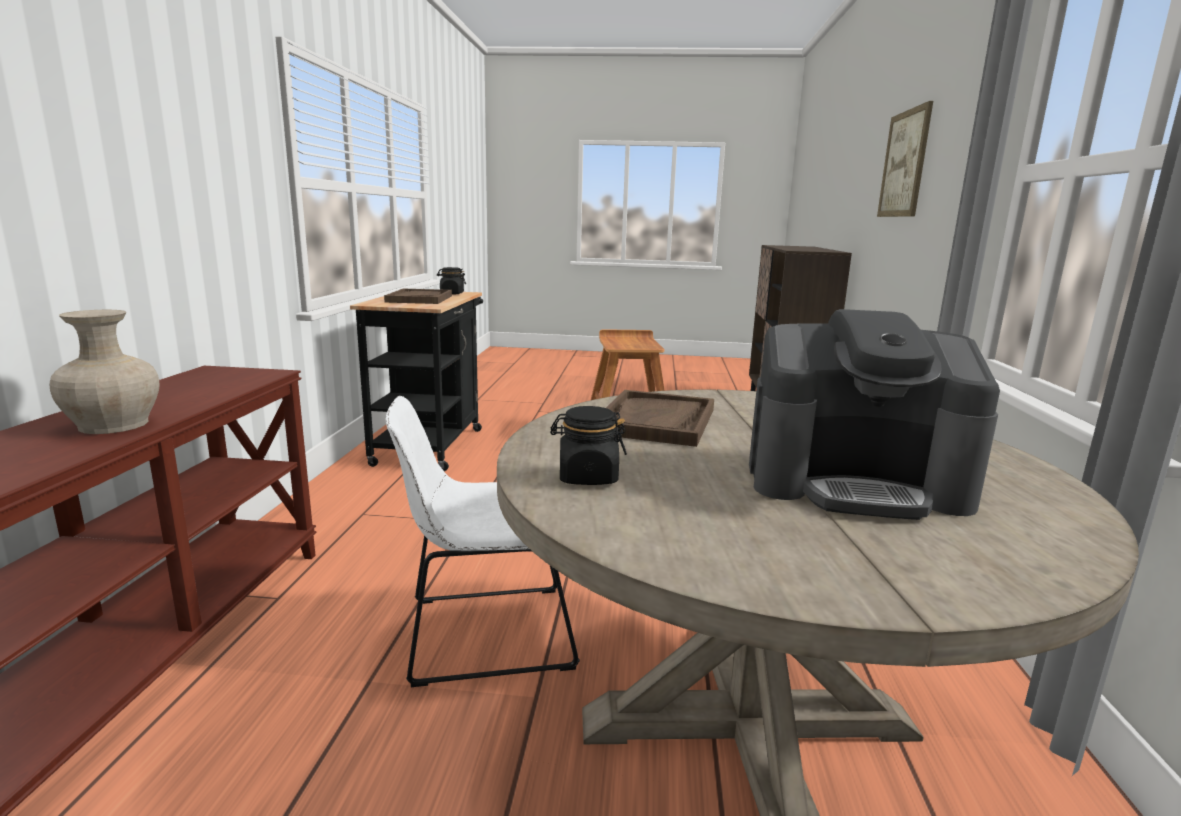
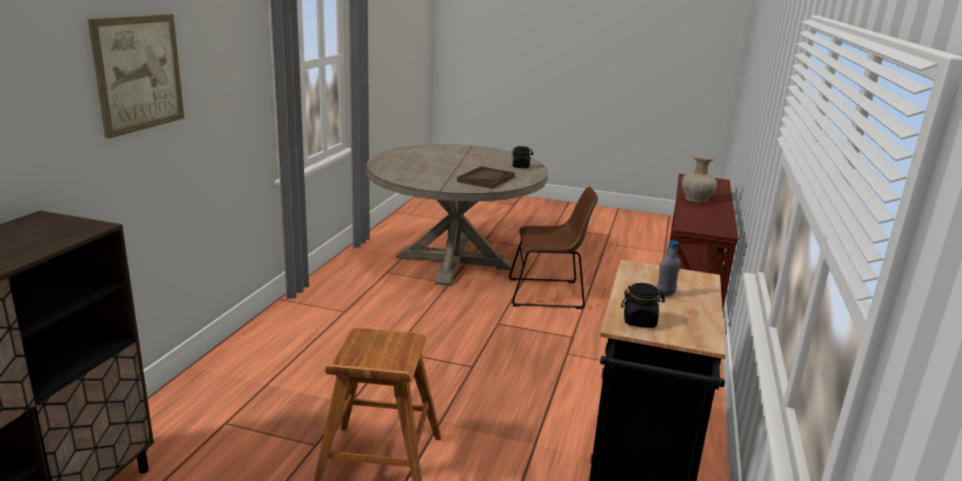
camera: 170 degrees left, 5 degrees up
(419, 299) = (665, 294): brown tray -> grey bottle
(481, 633) = (549, 294): white chair -> brown chair
(854, 482) = (444, 159): coffee machine -> none

